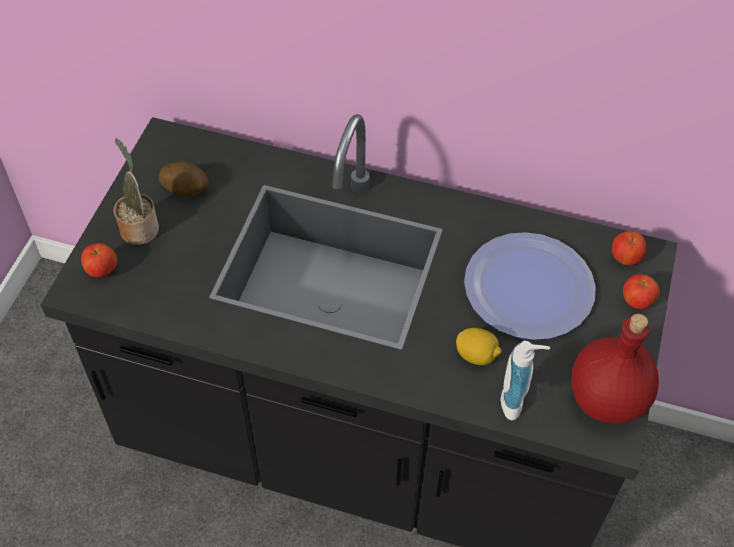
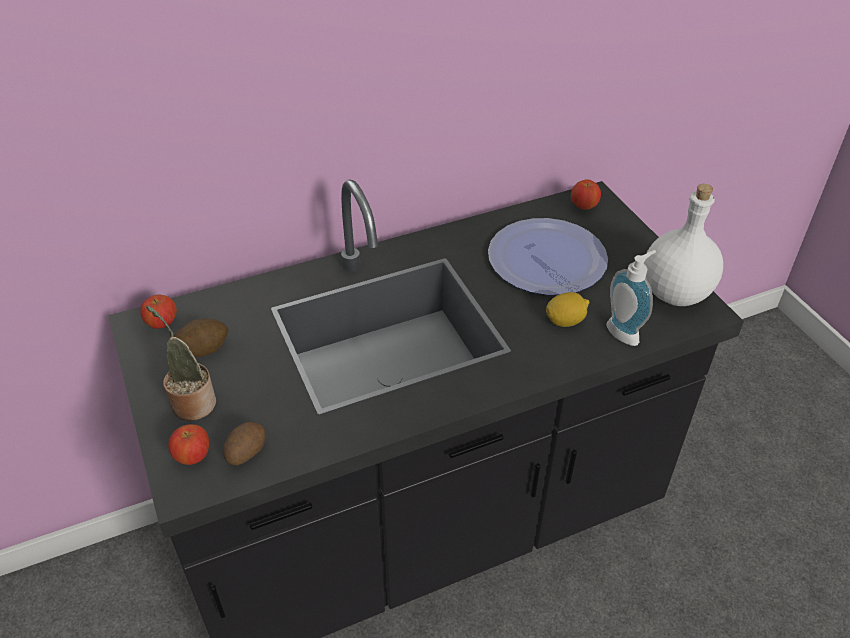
camera: 40 degrees left, 10 degrees down
(136, 291) = (245, 451): none -> potato
(608, 400) = (676, 293): red bottle -> white bottle
(637, 301) = (621, 226): apple -> apple (162, 324)

